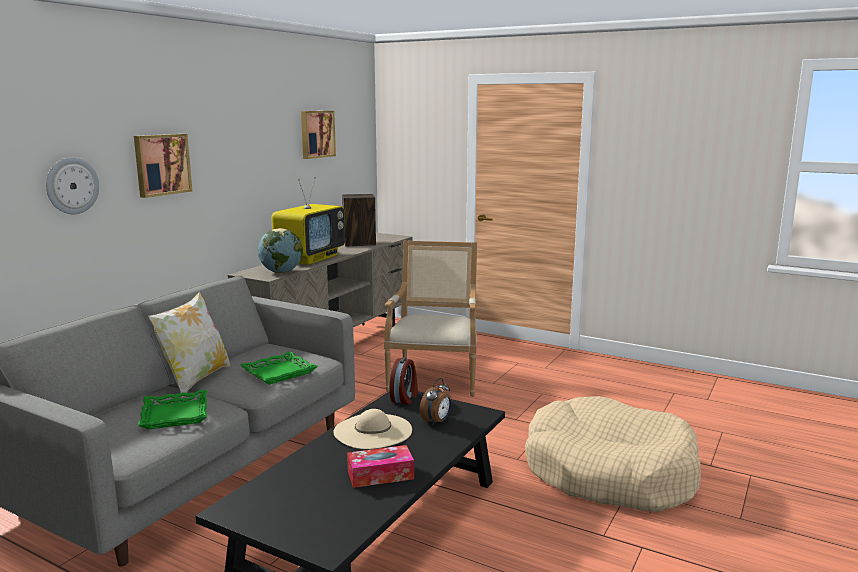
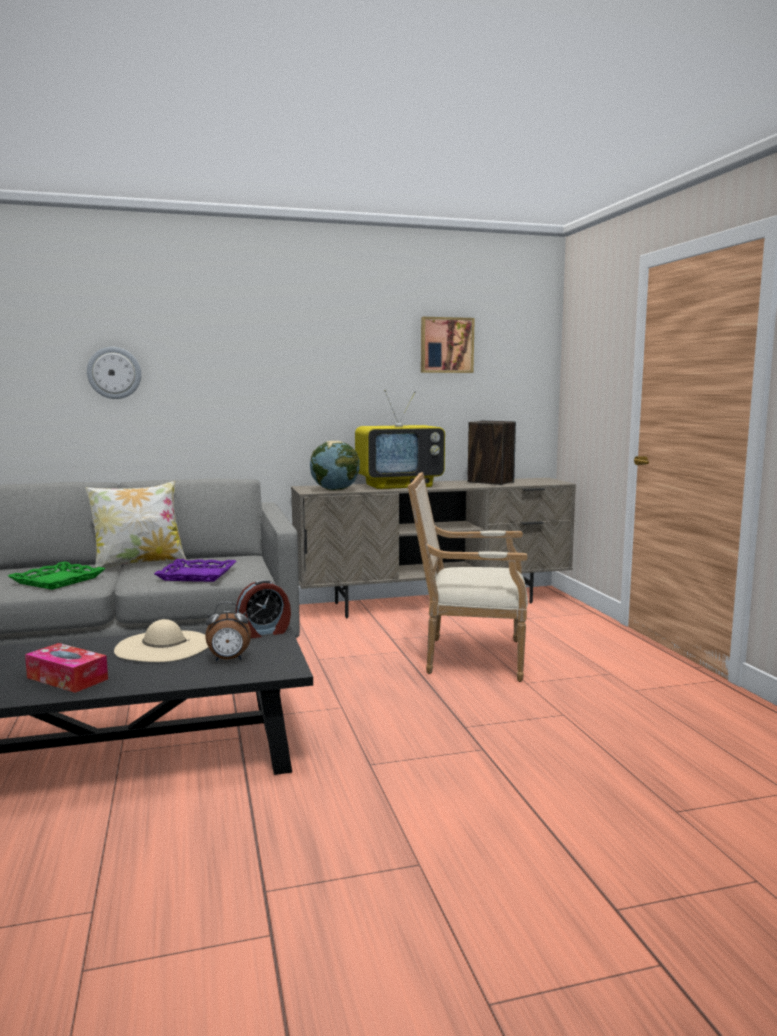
camera: 45 degrees right, 5 degrees down
(161, 164) = (216, 362): picture -> none
(279, 372) = (197, 575): green tray -> purple tray
(434, 379) = (468, 657): armchair -> armchair turned 135 degrees counterclockwise
(609, 472) = (439, 833): beige dog bed -> none

